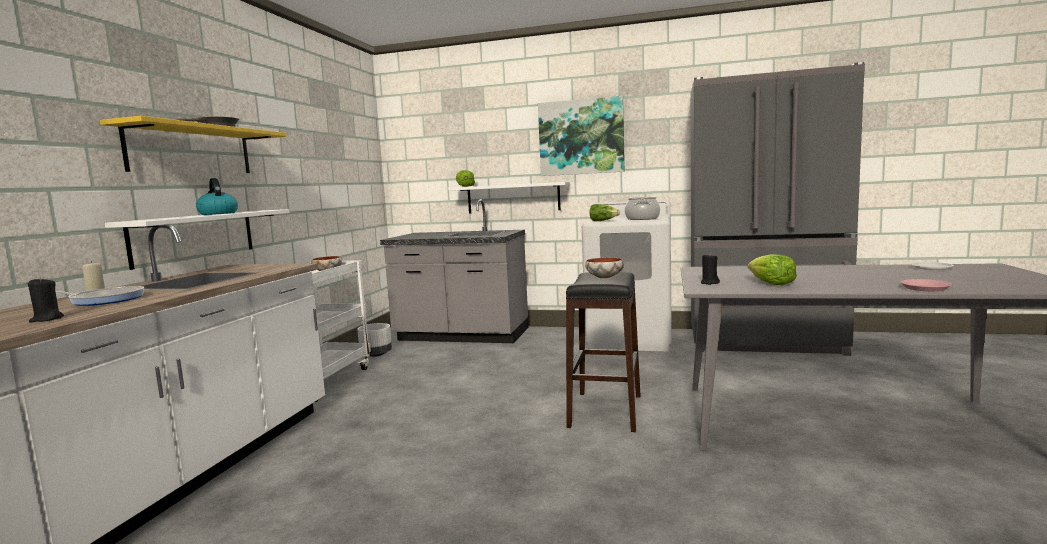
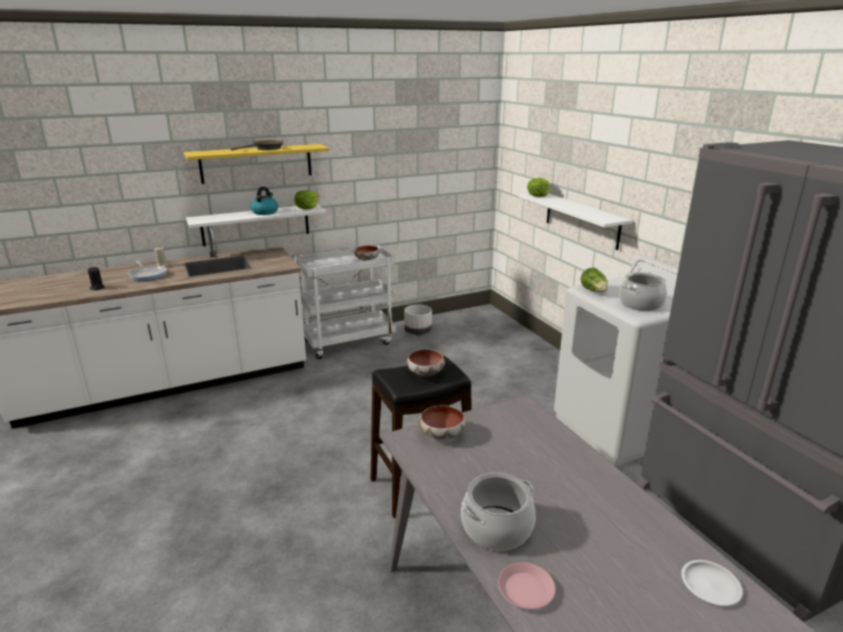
camera: 50 degrees right, 15 degrees up
(462, 335) = (503, 342): grey counter -> none
(581, 137) = (652, 168): picture -> none
(709, 283) = (442, 434): black candle -> bowl
(771, 283) = (468, 471): lettuce -> lettuce (307, 207)
(850, 286) = (497, 528): none -> cooking pot

